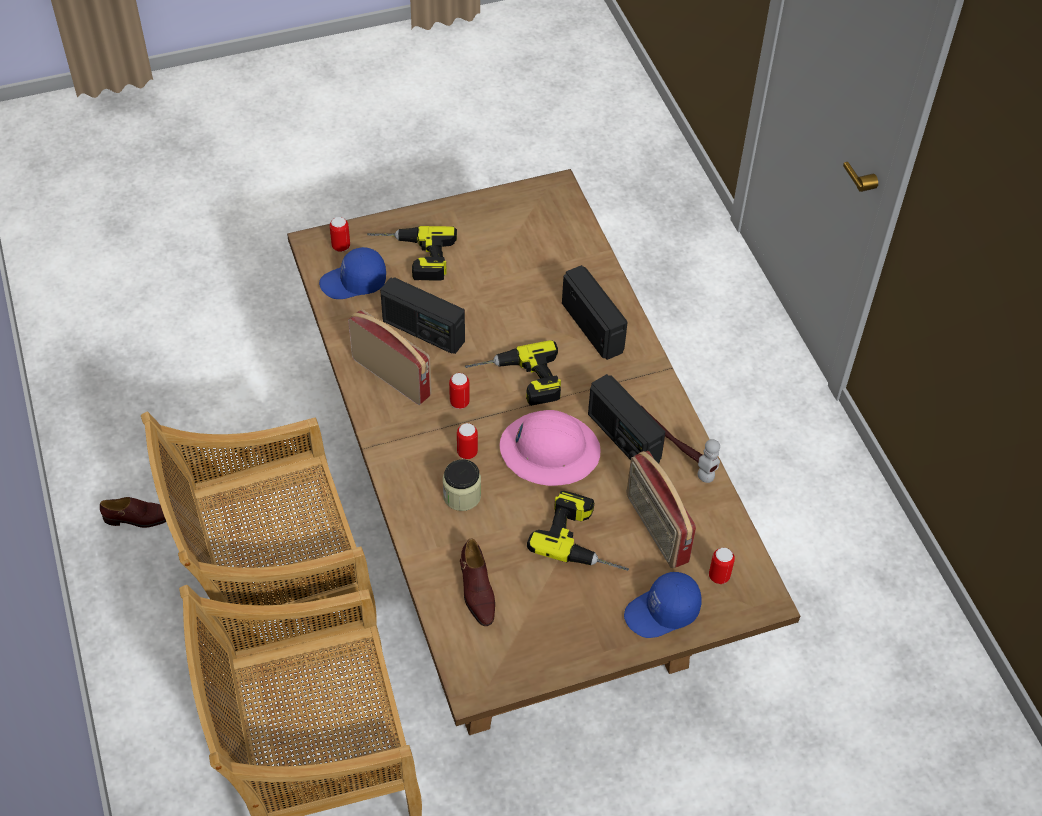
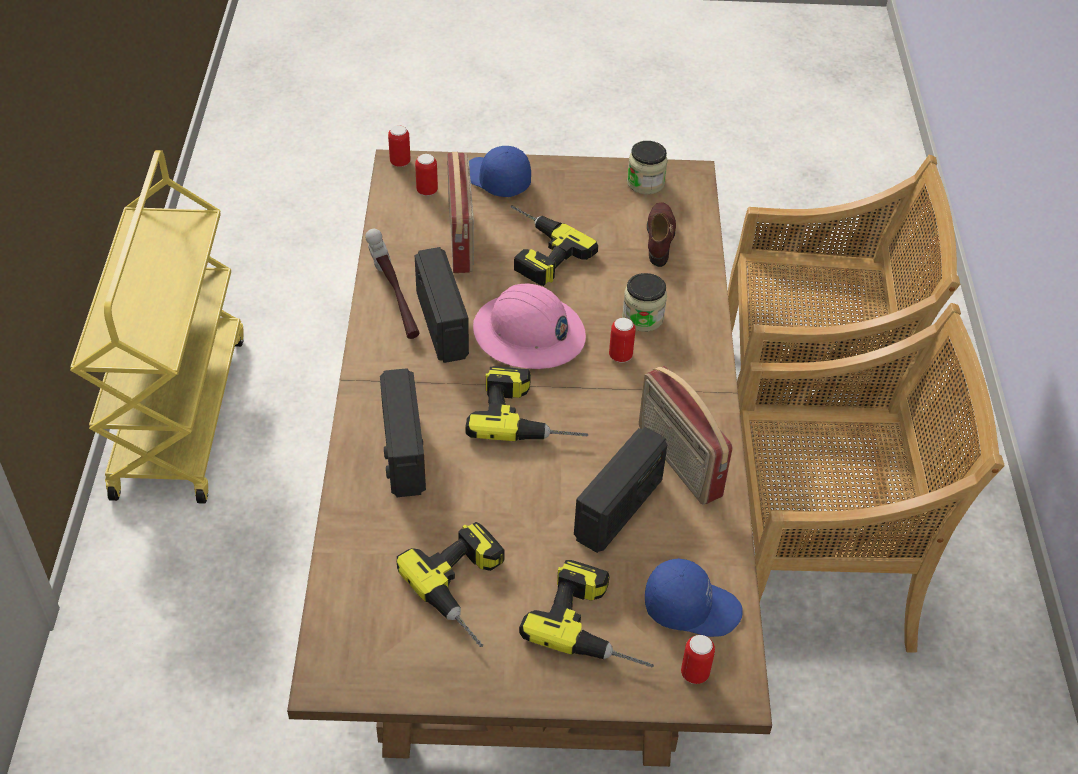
camera: 160 degrees left, 5 degrees down
(139, 518) = (976, 727): brown shoe -> none
(423, 331) = (619, 509): radio -> radio turned 75 degrees clockwise
(459, 402) = (607, 410): can -> can (400, 162)
(500, 254) = (469, 590): none -> power drill
(515, 660) = (645, 183): none -> jar
(662, 613) = (496, 180): blue cap -> blue cap turned 135 degrees counterclockwise
(880, 577) = (179, 413): none -> yellow cart

